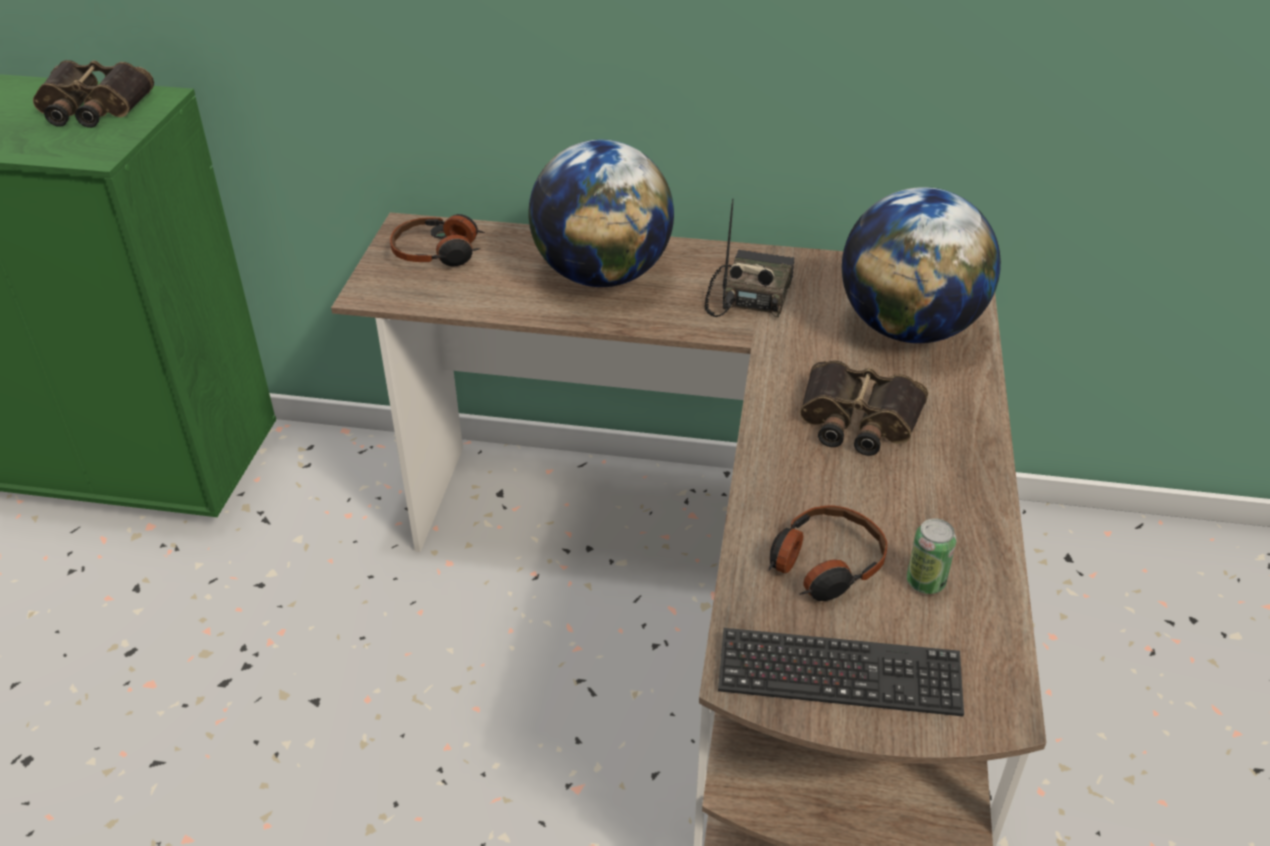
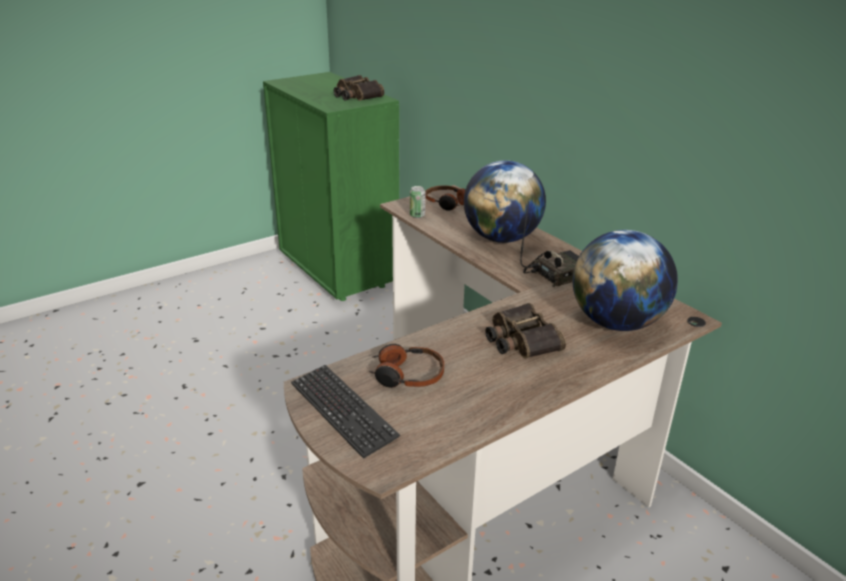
camera: 45 degrees right, 10 degrees down
(925, 582) = (438, 408): can -> can (417, 215)

